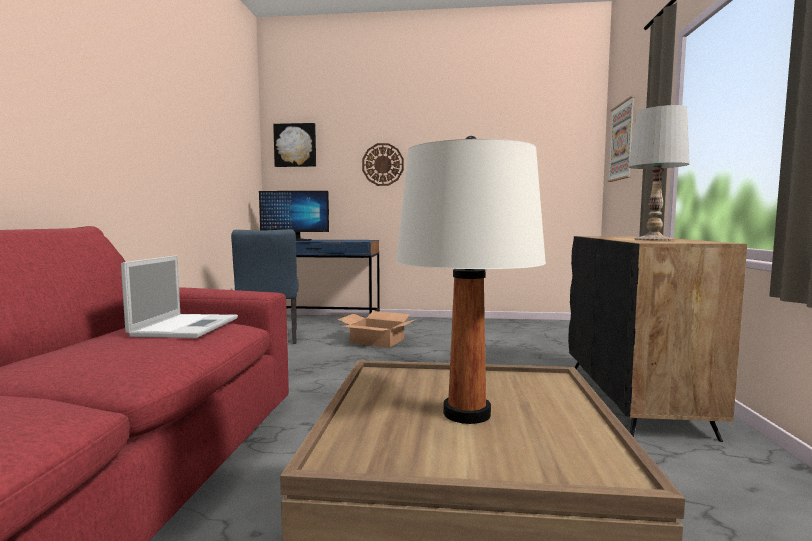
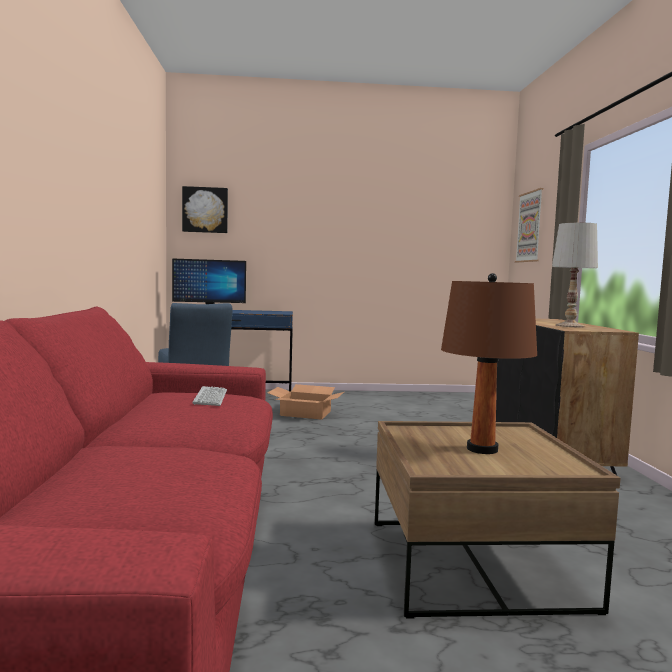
camera: 10 degrees left, 0 degrees up
(187, 326) = (210, 397): laptop -> keyboard
(383, 164) = (298, 234): wall clock -> none
(467, 413) = (482, 449): white table lamp -> brown table lamp

